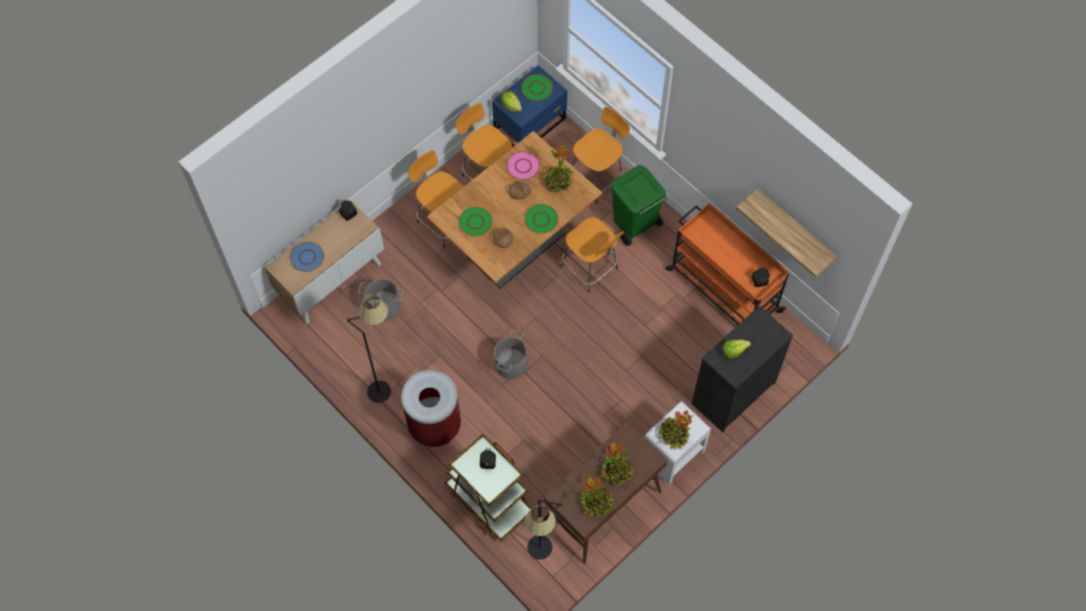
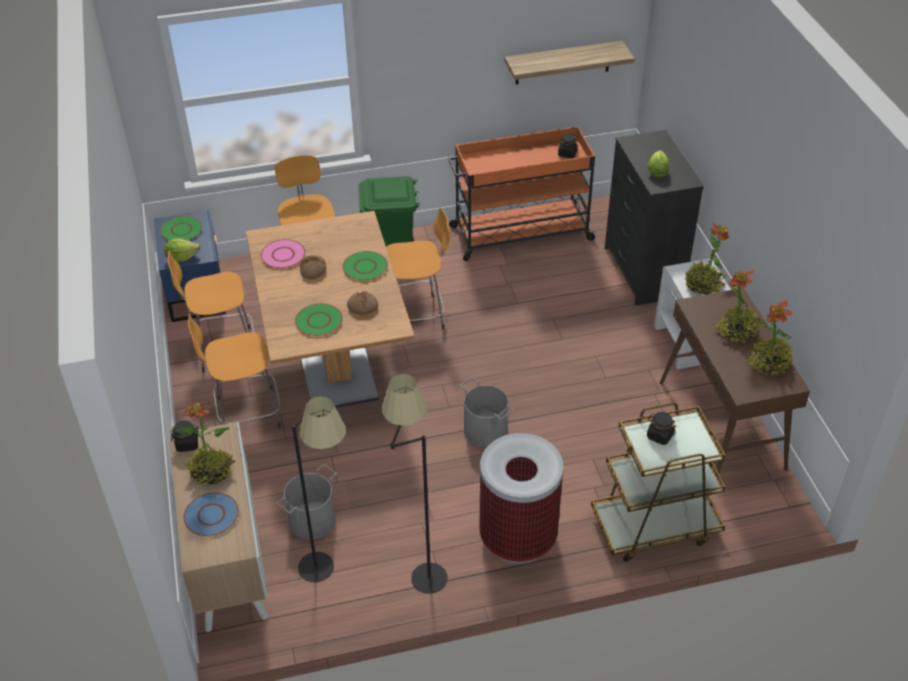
camera: 60 degrees left, 20 degrees down
(541, 558) = (760, 507): black floor lamp -> black floor lamp (331, 572)
(558, 182) = (330, 237): potted plant -> potted plant (211, 471)

